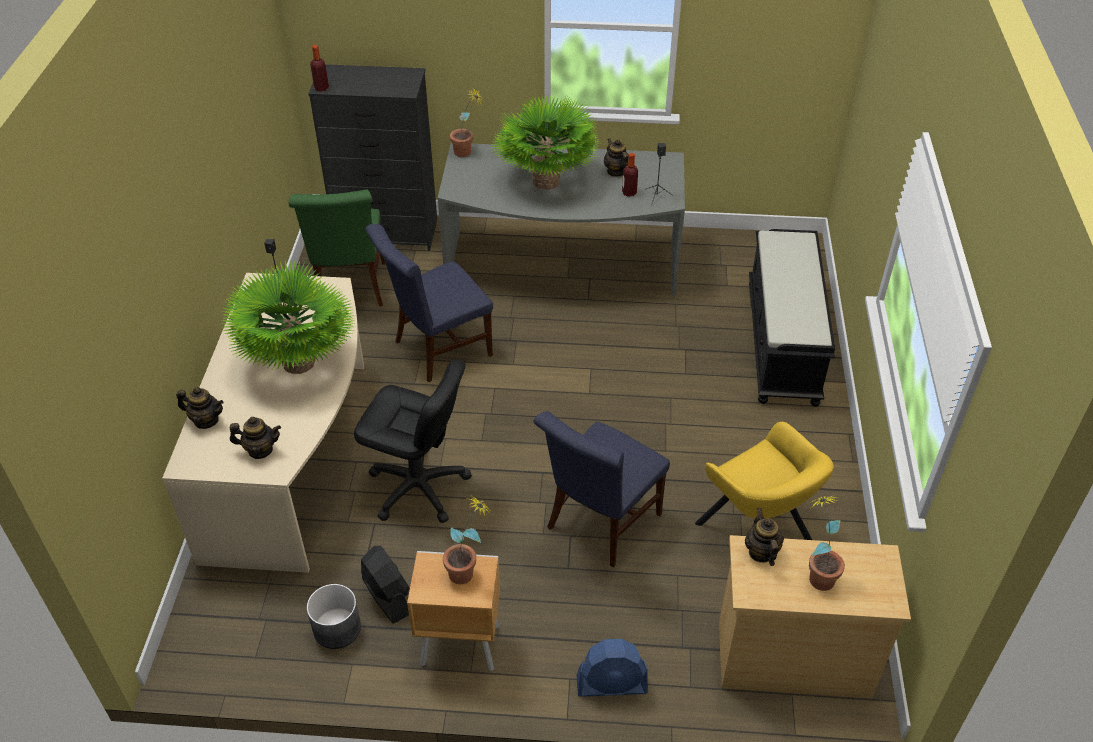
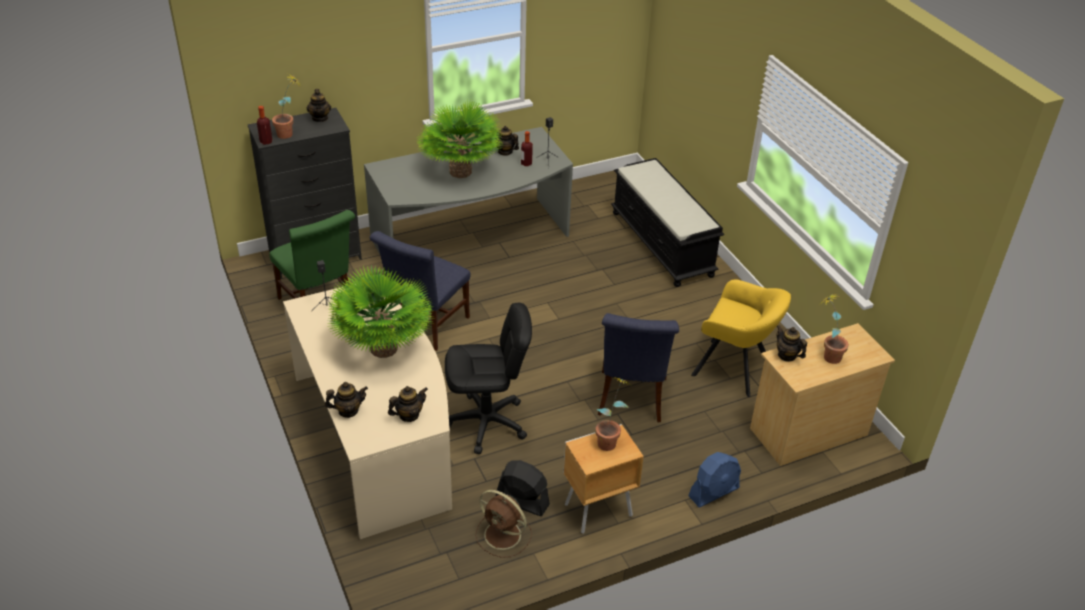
camera: 30 degrees left, 5 degrees down
(337, 628) = (504, 535): grey planter -> brown fan
(398, 76) = (320, 118): none -> teapot
(467, 153) = (384, 168): potted plant -> potted plant (290, 134)

